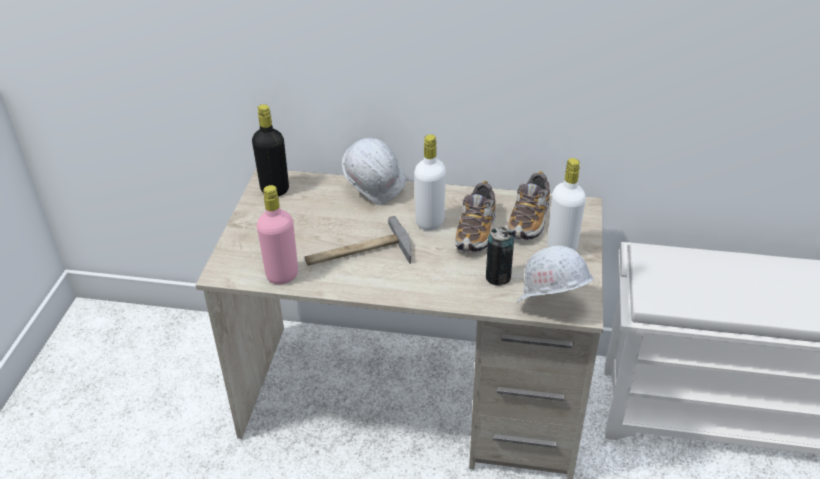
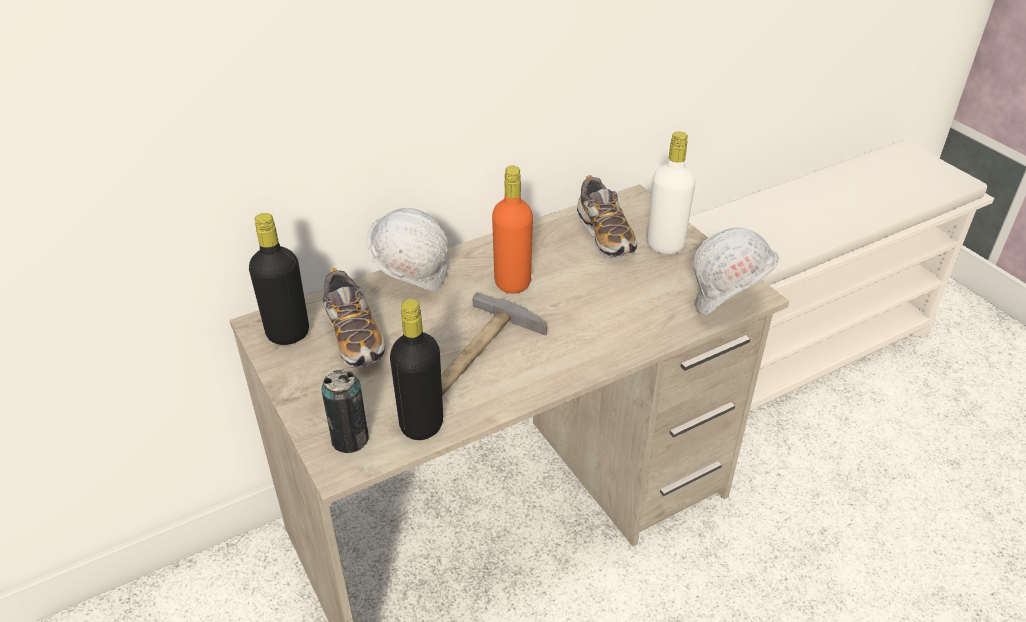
camera: 40 degrees left, 0 degrees up
(282, 275) = (421, 425): pink bottle -> black bottle
(429, 222) = (512, 283): white bottle -> orange bottle
(476, 231) = (570, 269): shoe -> shoe (354, 336)
(498, 277) = (646, 303): can -> can (350, 439)

